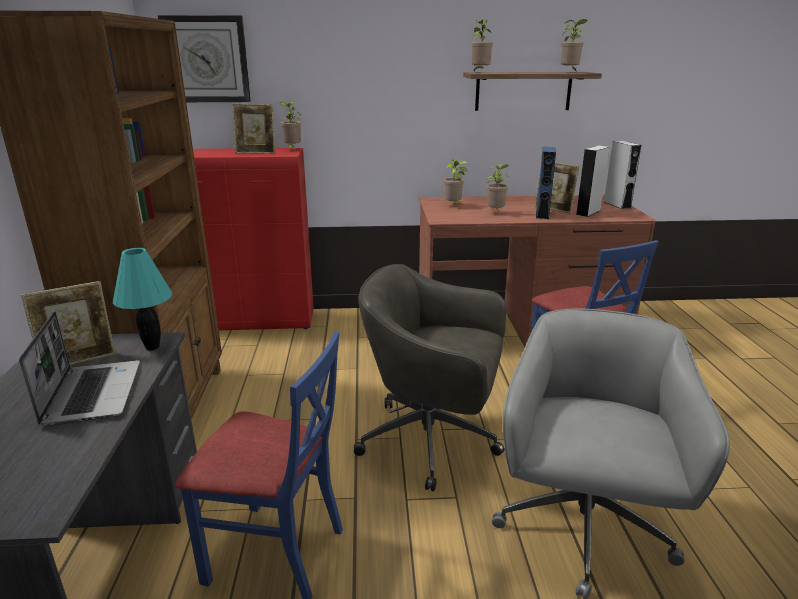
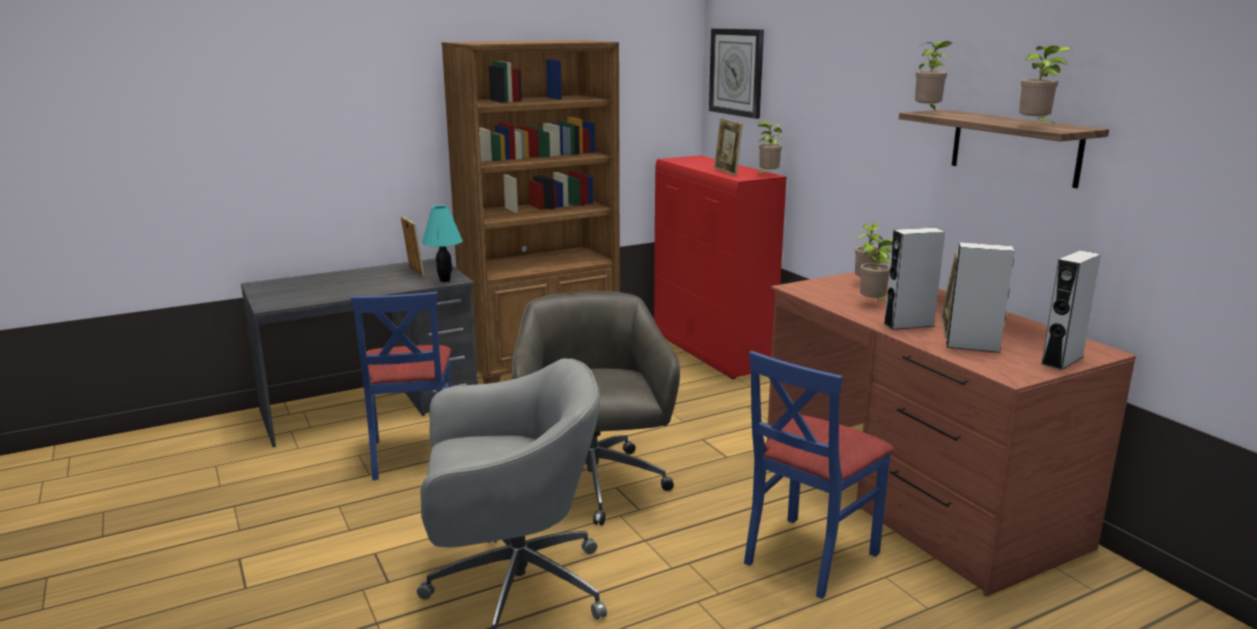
camera: 65 degrees right, 5 degrees down
(80, 361) = (414, 272): picture frame -> picture frame turned 150 degrees counterclockwise
(92, 393) = (379, 284): laptop -> none
(542, 214) = (908, 325): blue speaker -> grey speaker

